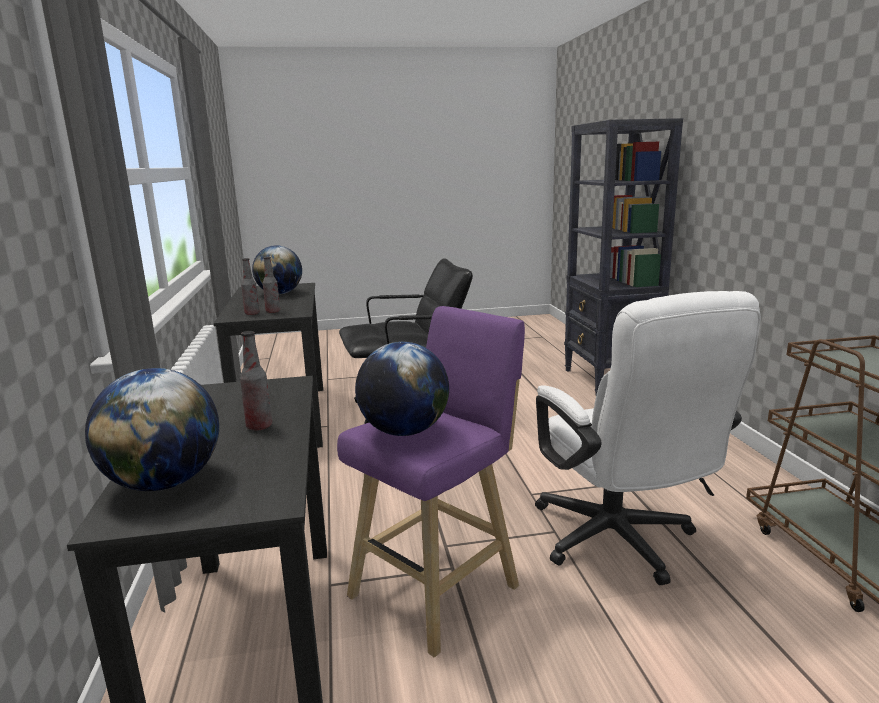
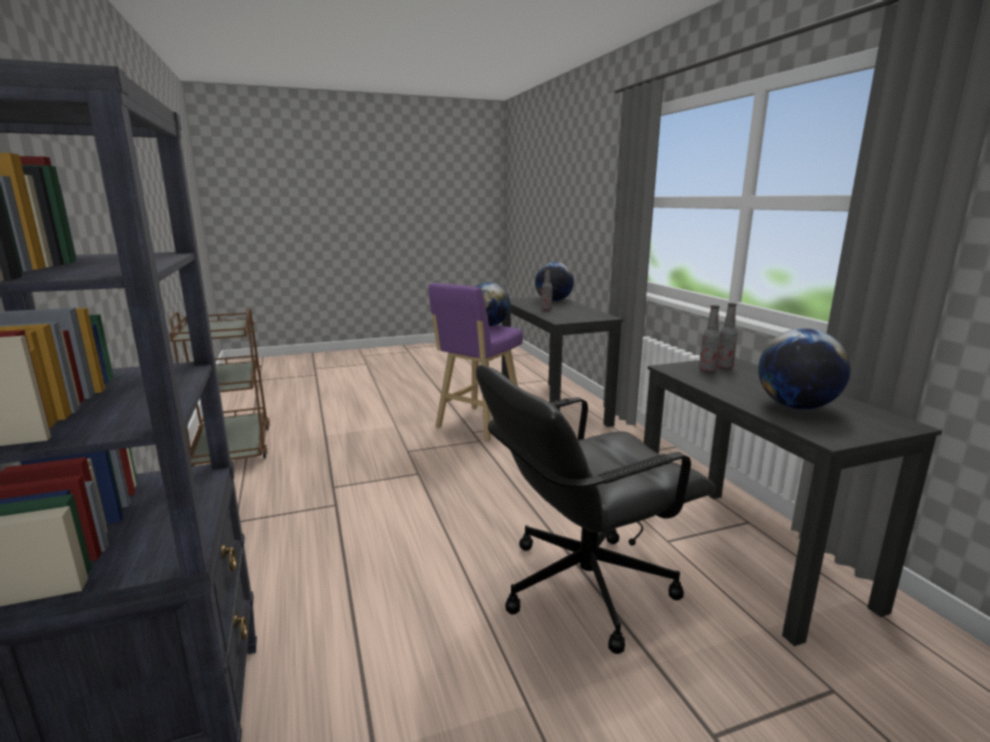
camera: 170 degrees right, 0 degrees up
(620, 544) = (367, 447): white office chair -> none

